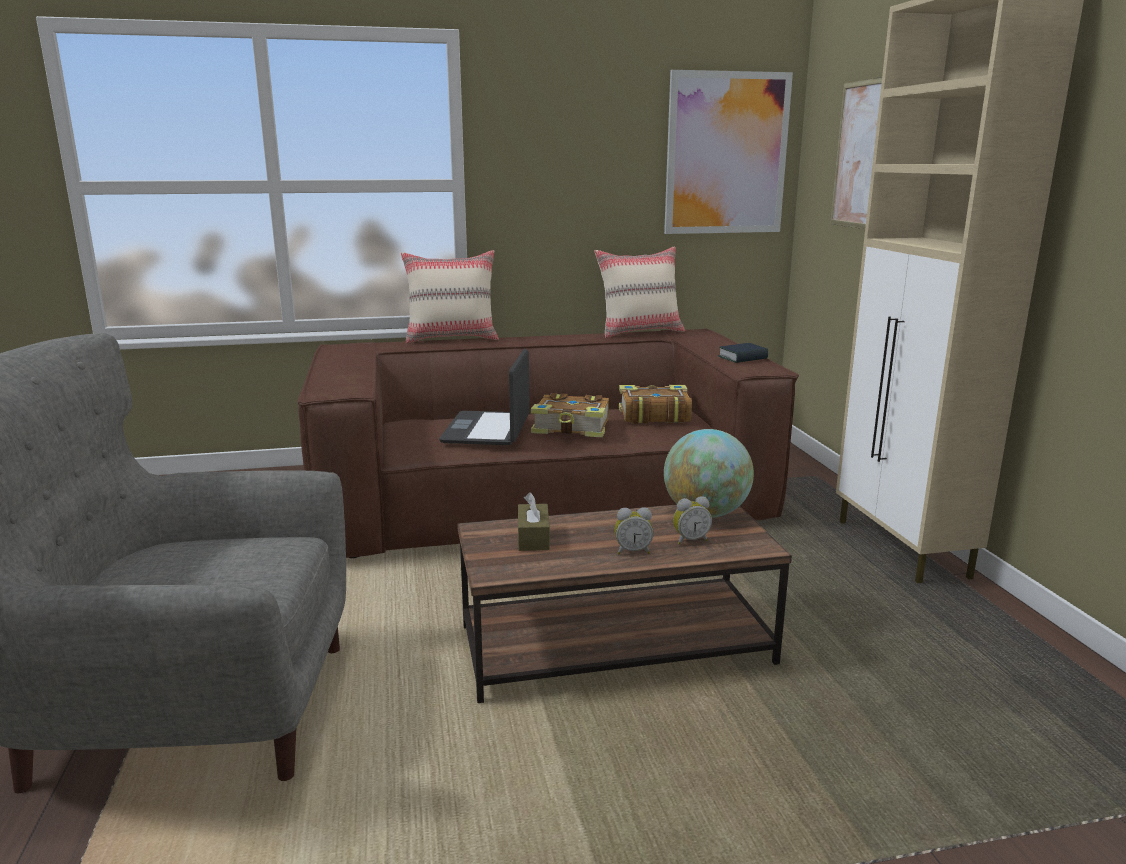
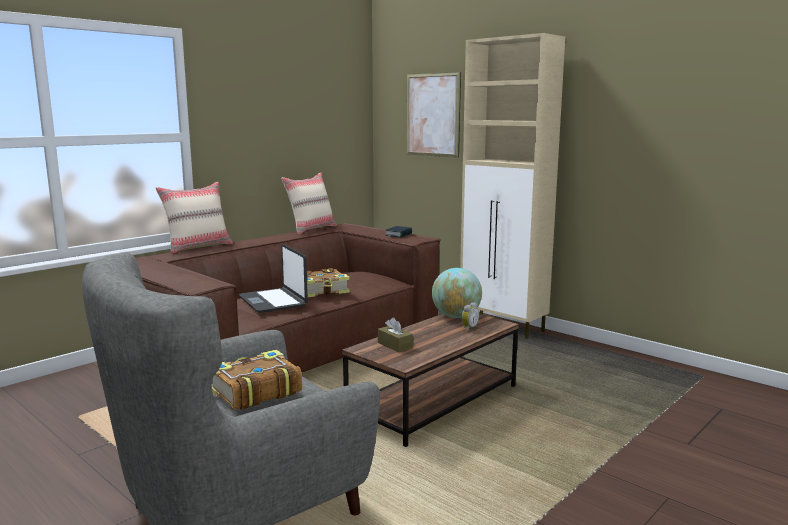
camera: 35 degrees left, 5 degrees down
(633, 551) = (452, 339): alarm clock -> none
(653, 415) = (355, 277): book -> book (254, 392)
(726, 154) = (337, 114): picture -> none

